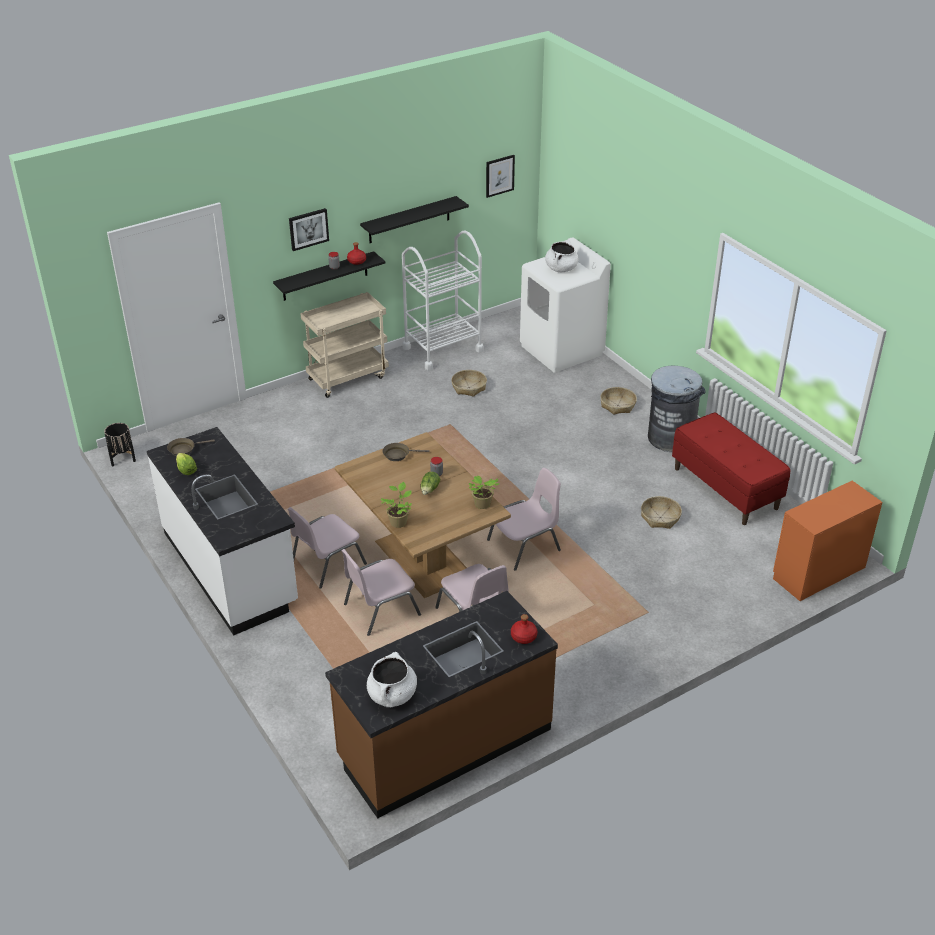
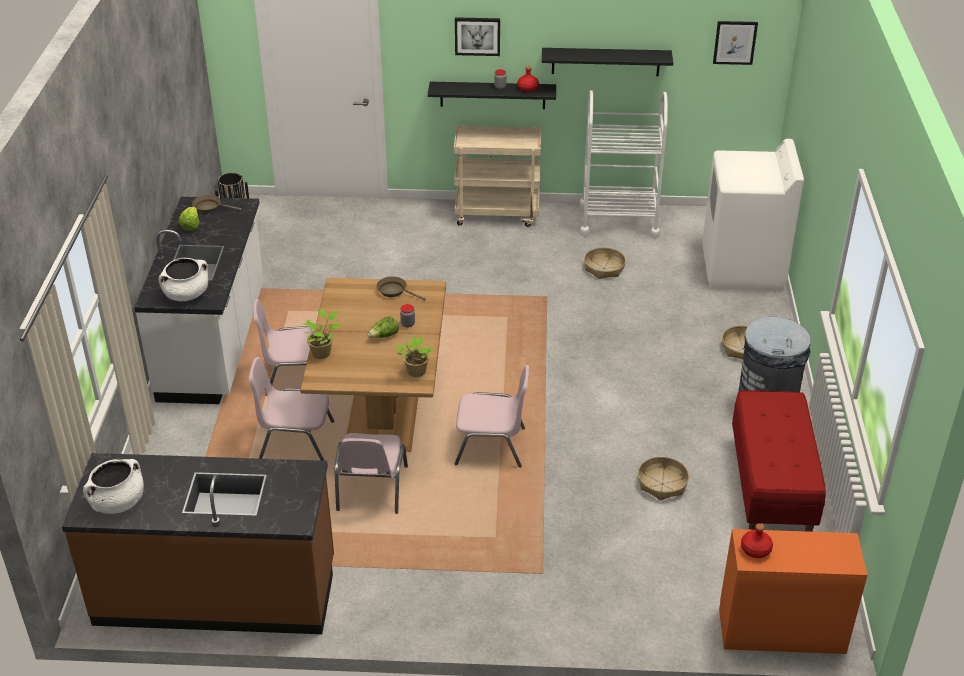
camera: 35 degrees right, 0 degrees up
(523, 637) = (289, 512): red bottle -> red bottle (755, 549)
(561, 268) = (751, 169): white cooking pot -> white cooking pot (186, 294)

